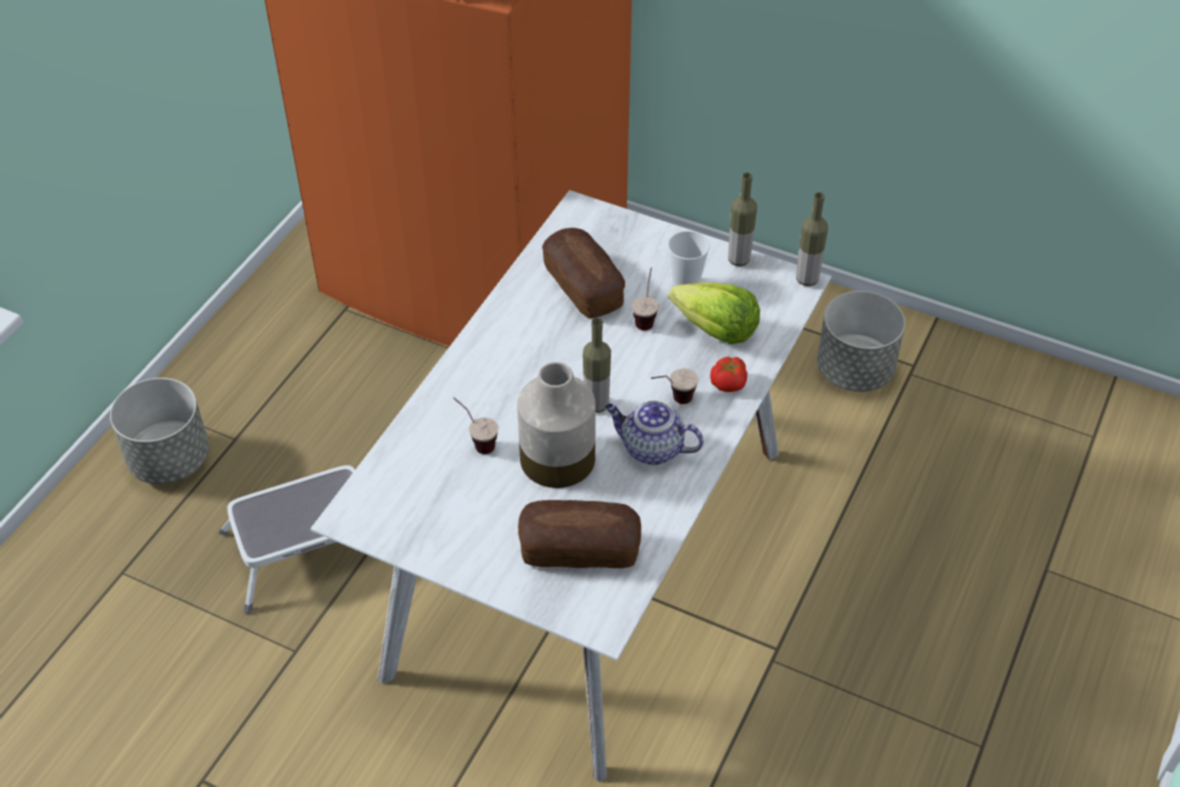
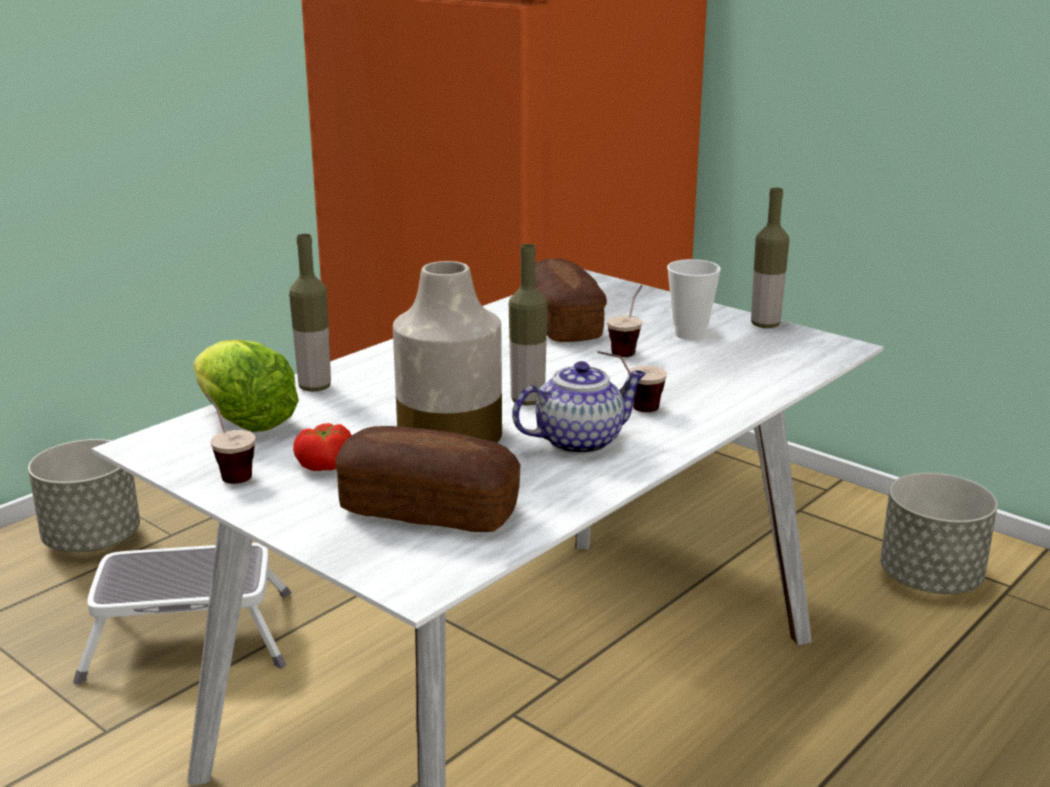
camera: 15 degrees right, 25 degrees down
(476, 441) = (354, 409): cup -> cup (229, 471)
(651, 449) = (580, 441): teapot -> teapot turned 120 degrees clockwise
(715, 330) = (713, 366): lettuce -> lettuce (244, 420)
(729, 383) = (714, 404): tomato -> tomato (326, 466)
(807, 279) = (849, 345): bottle -> bottle (315, 387)

